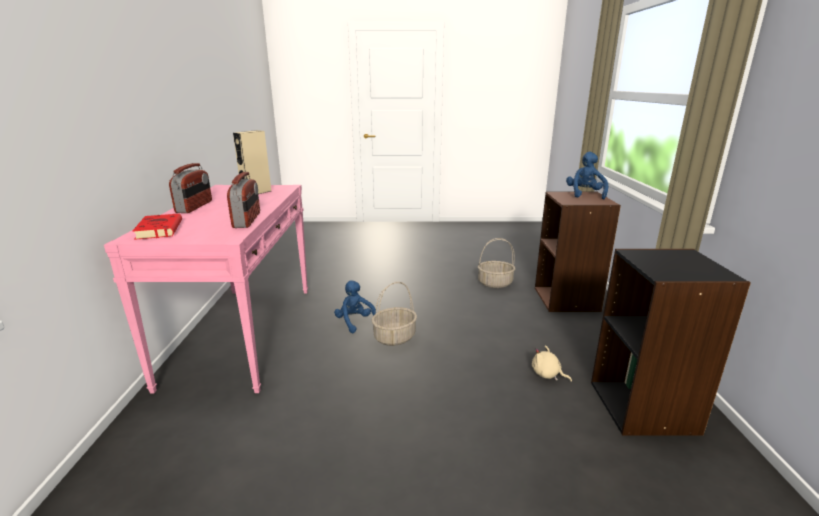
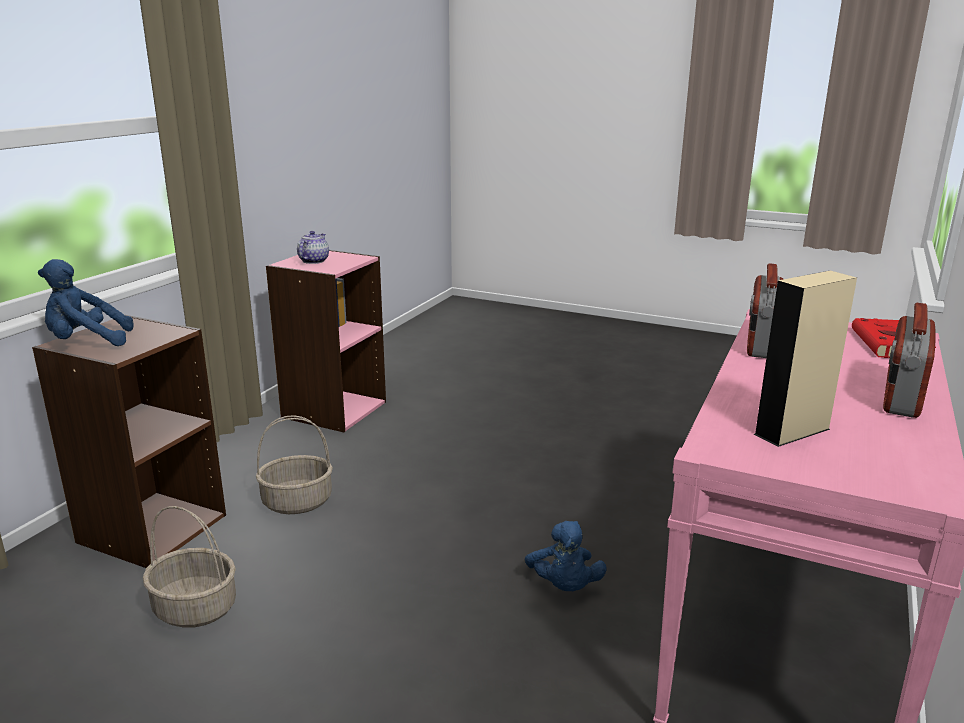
camera: 155 degrees left, 0 degrees up
(394, 338) = (513, 537): basket -> basket (298, 502)
(547, 374) = (373, 448): beige plush toy -> none
(584, 194) = (86, 342): blue plush toy -> blue plush toy turned 45 degrees clockwise
(644, 407) = (333, 409): black bookcase -> pink bookcase
(681, 261) = (314, 261): none -> teapot

